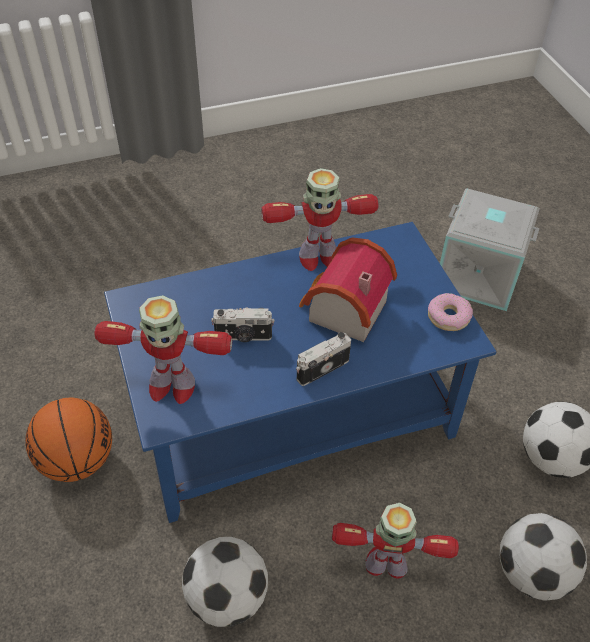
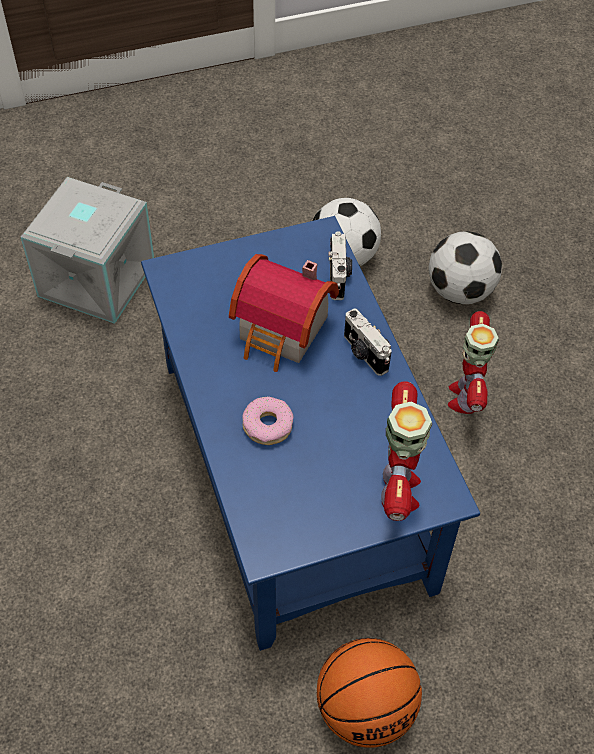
camera: 90 degrees left, 5 degrees up
(227, 597) = (513, 532): football -> none
(243, 337) = (323, 424): camera -> camera (339, 277)
(318, 258) = (198, 352): toy robot -> none
(448, 316) = (291, 245): donut -> donut (267, 425)

